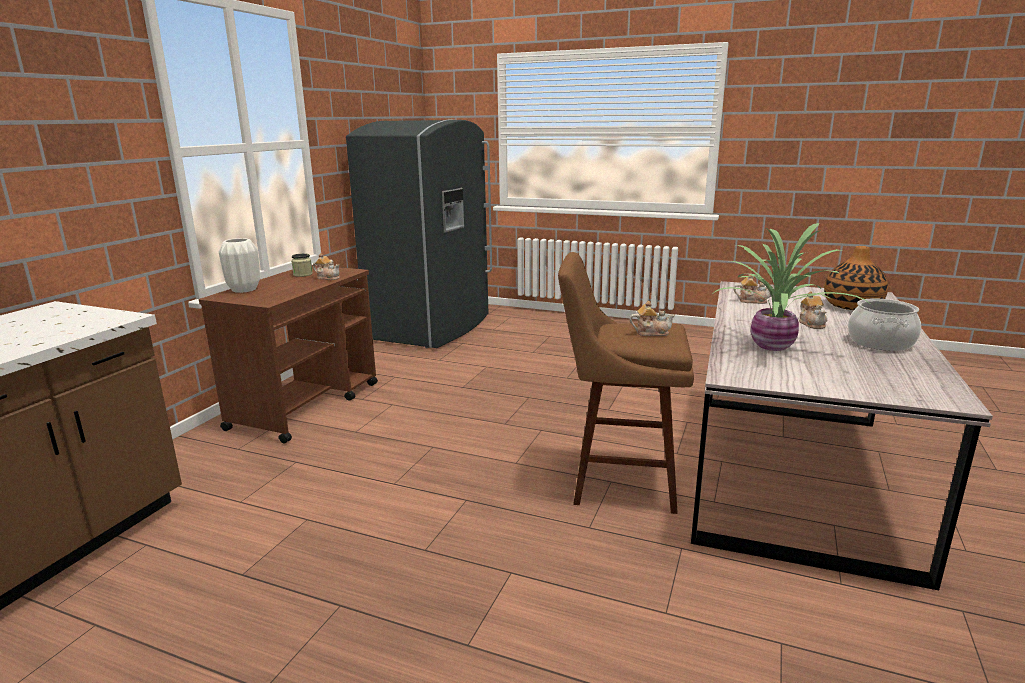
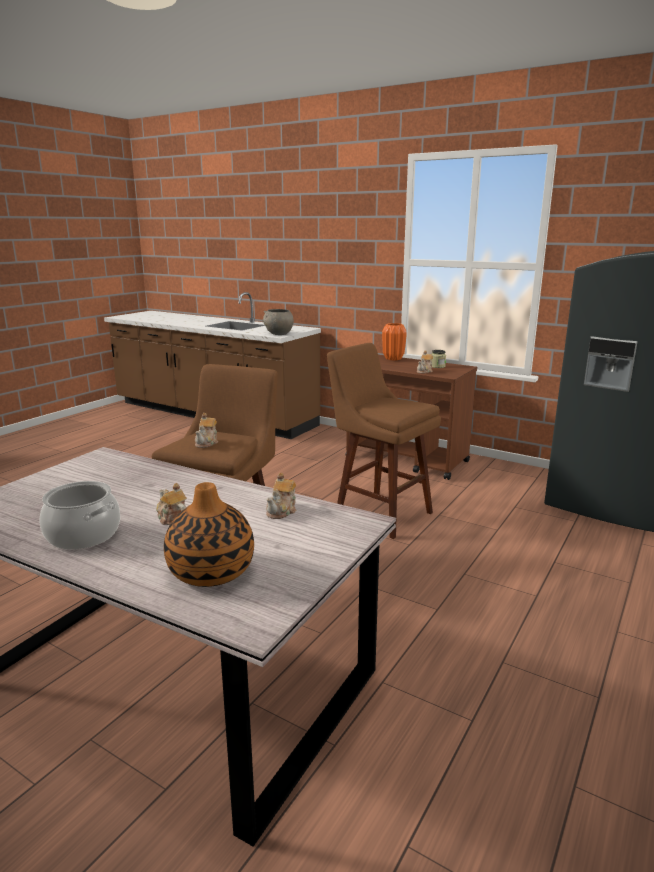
camera: 100 degrees right, 0 degrees up
(101, 319) = (278, 334): none -> grey bowl
(244, 290) = (393, 359): white vase -> orange vase
(466, 412) = (379, 513): none -> brown stool
(774, 347) = (134, 483): potted plant -> none
(812, 324) = (172, 519): teapot -> teapot turned 45 degrees clockwise

